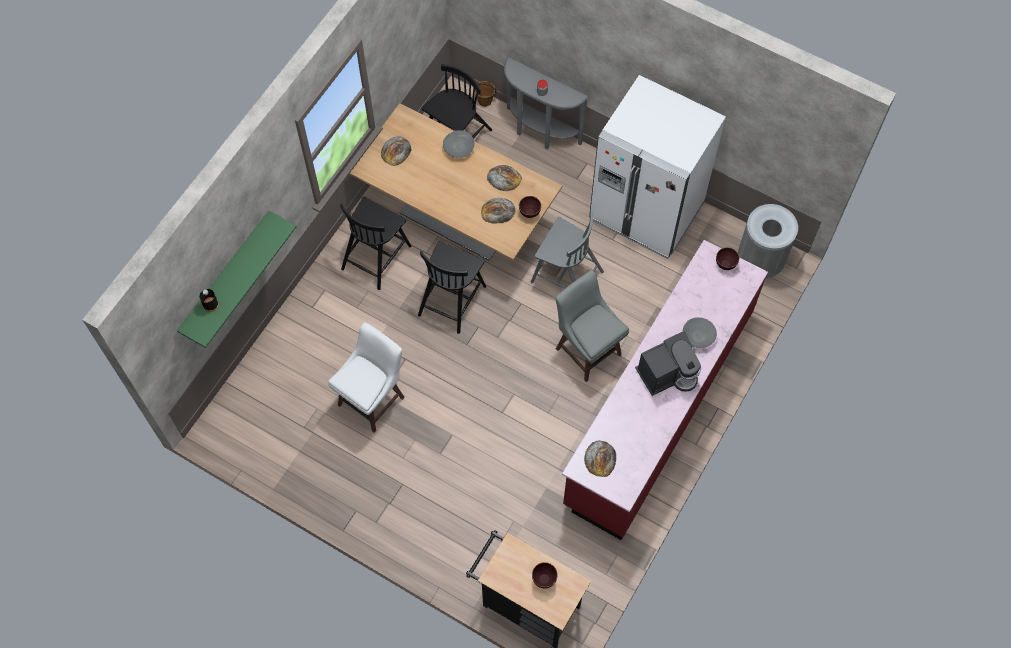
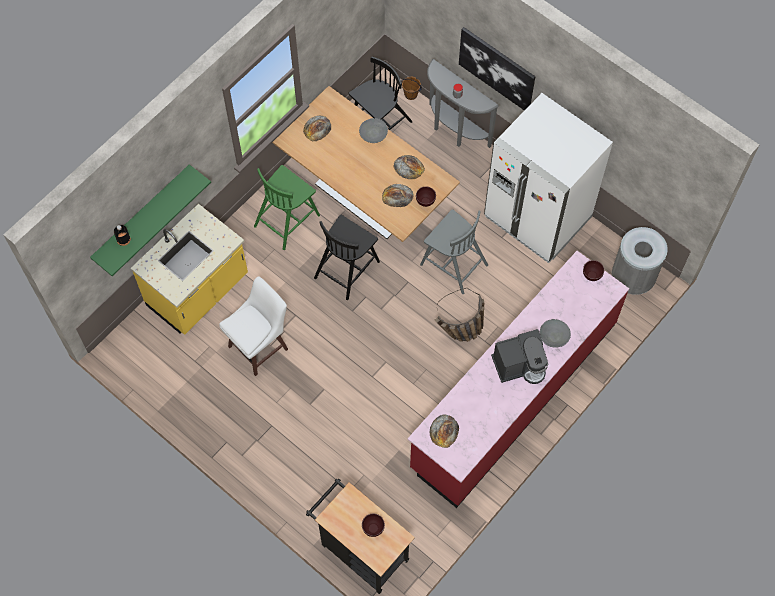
camera: 10 degrees right, 0 degrees up
(293, 350) = (198, 292): none -> yellow counter
(376, 256) = (287, 219): black chair -> green chair
(584, 56) = (497, 69): none -> picture
(587, 350) = (459, 333): grey stool -> basket

